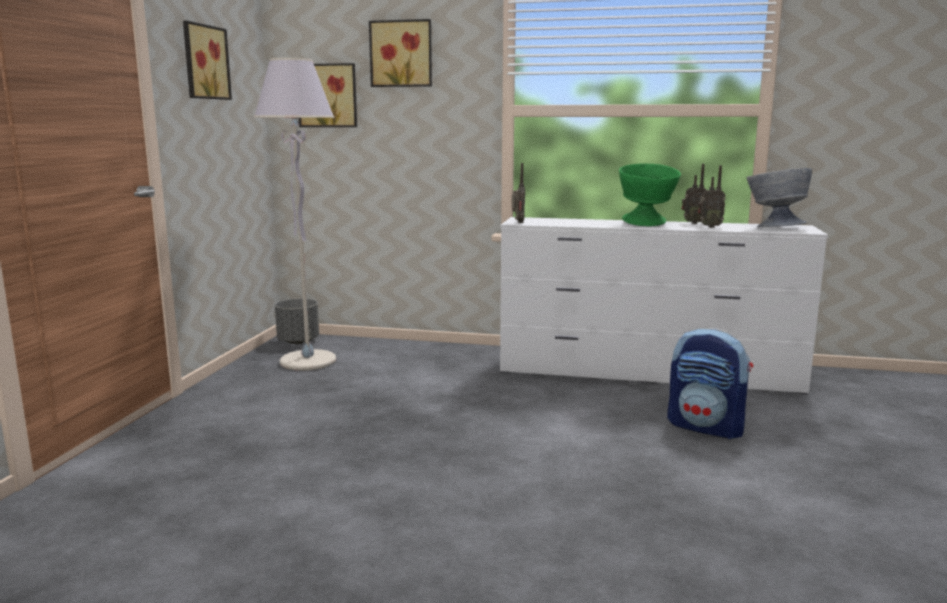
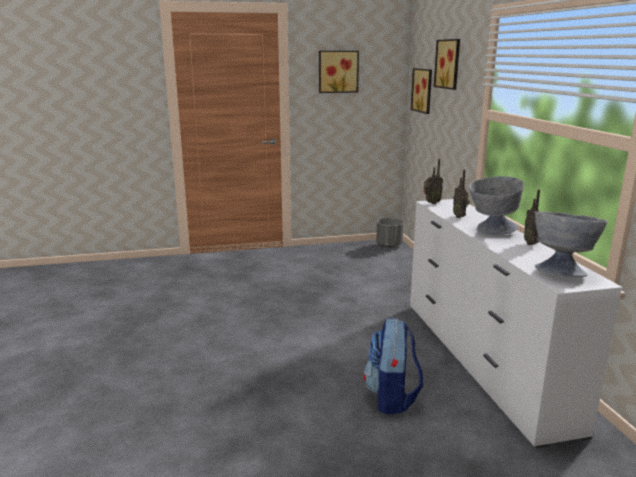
camera: 65 degrees right, 5 degrees up
(308, 362) = (361, 256): grey floor lamp -> none
(646, 224) = (491, 231): green bowl -> grey bowl
(709, 227) = (517, 250): radio -> radio (460, 216)

